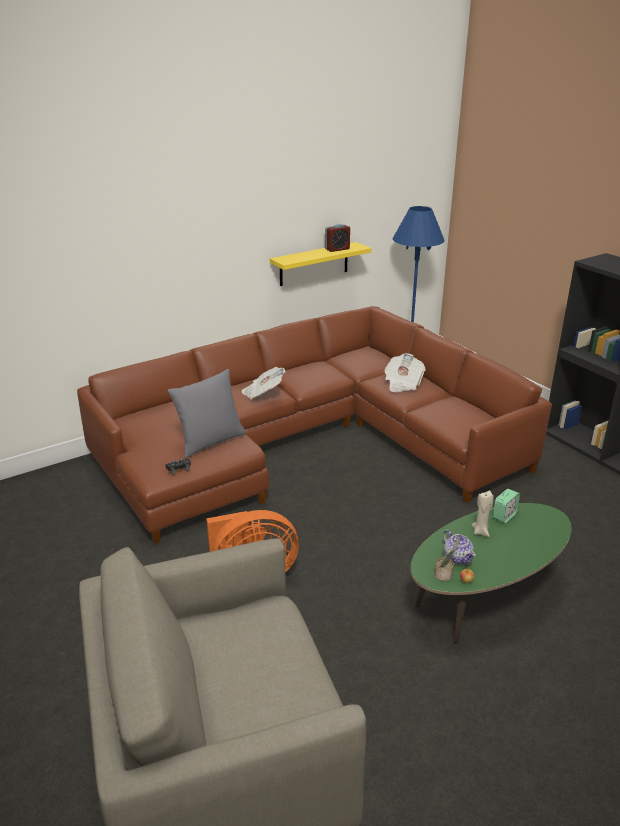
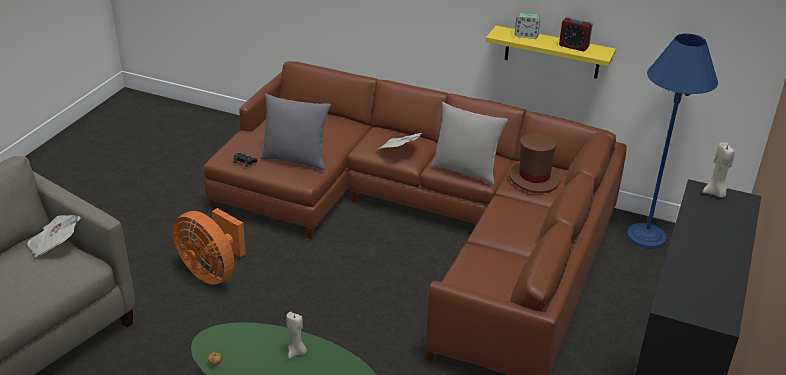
camera: 55 degrees right, 5 degrees up
(320, 380) = (465, 171): none -> grey pillow
(362, 360) = (534, 178): none -> brown hat
(402, 384) = (514, 219): newspaper -> newspaper (55, 244)
(444, 575) = (214, 348): potted plant -> none
(457, 557) = (245, 349): teapot -> none
(504, 516) = (335, 361): alarm clock -> alarm clock (526, 35)
(596, 260) = (715, 193): none -> beige candle

